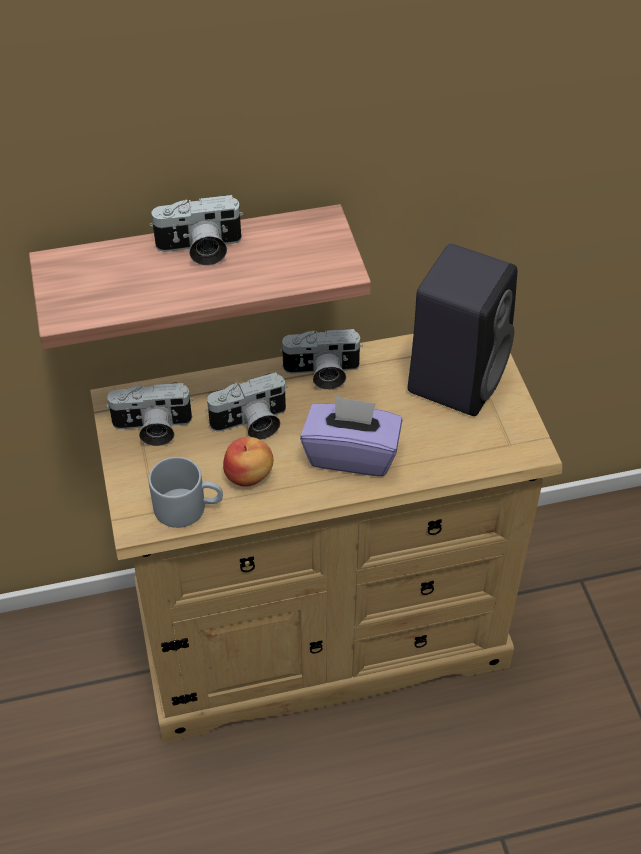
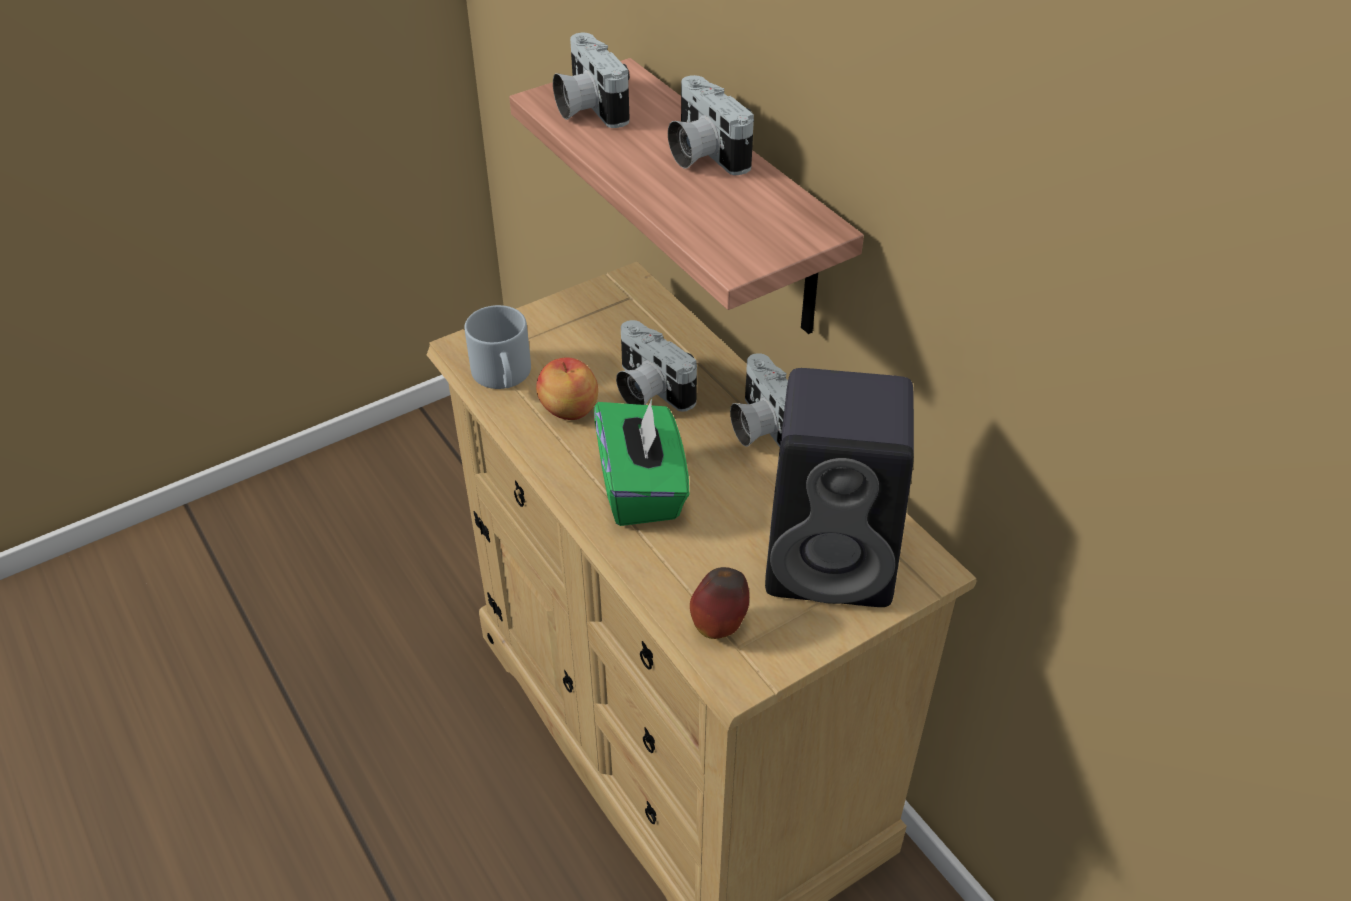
camera: 70 degrees right, 5 degrees down
(152, 429) = (602, 318): camera -> camera (587, 107)
(351, 454) = (642, 488): purple tissue box -> green tissue box
(490, 448) = (719, 625): none -> apple

